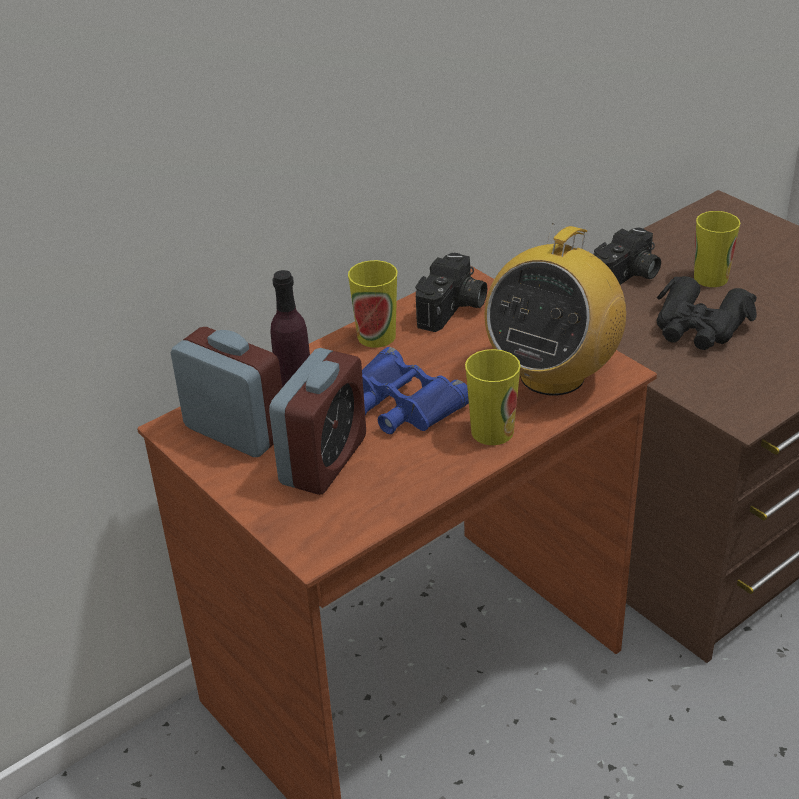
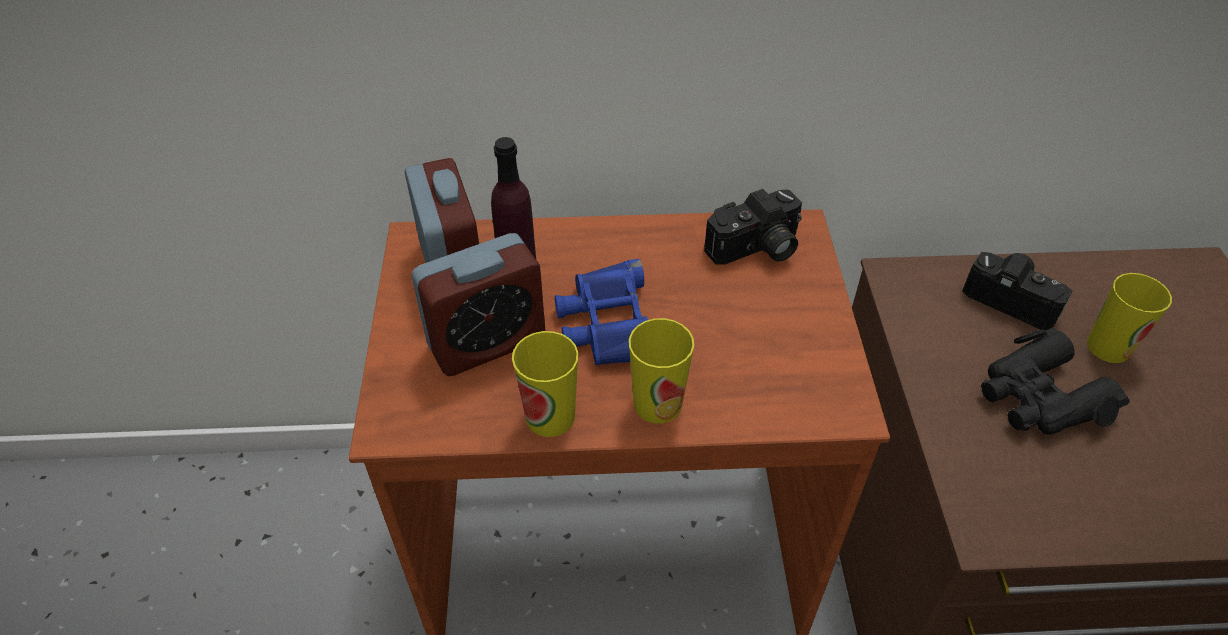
camera: 35 degrees right, 10 degrees up
(376, 336) = (659, 240): cup -> cup (550, 416)
(552, 375) = (778, 375): radio -> none
(627, 277) = (1013, 298): camera -> camera turned 135 degrees counterclockwise

